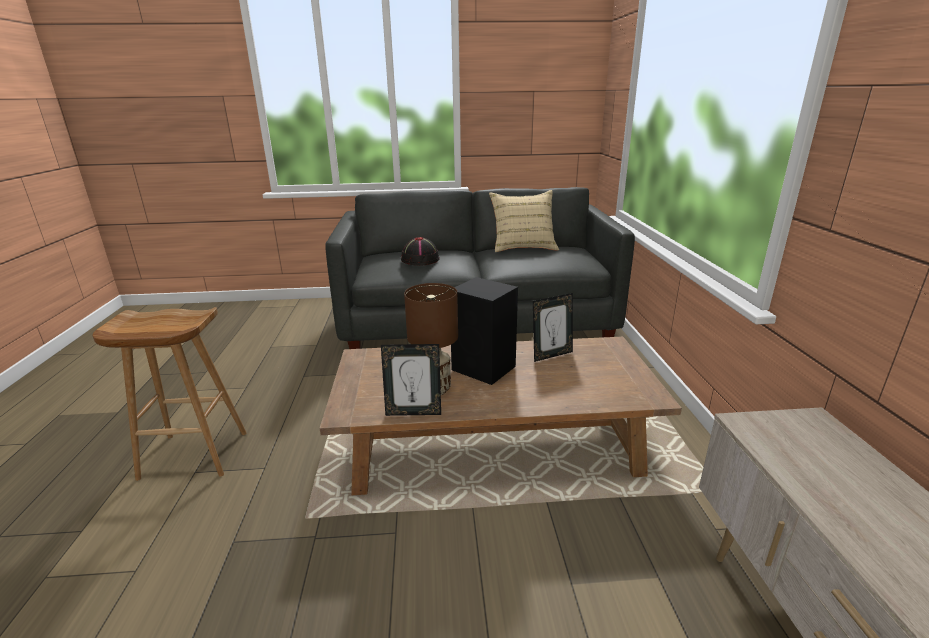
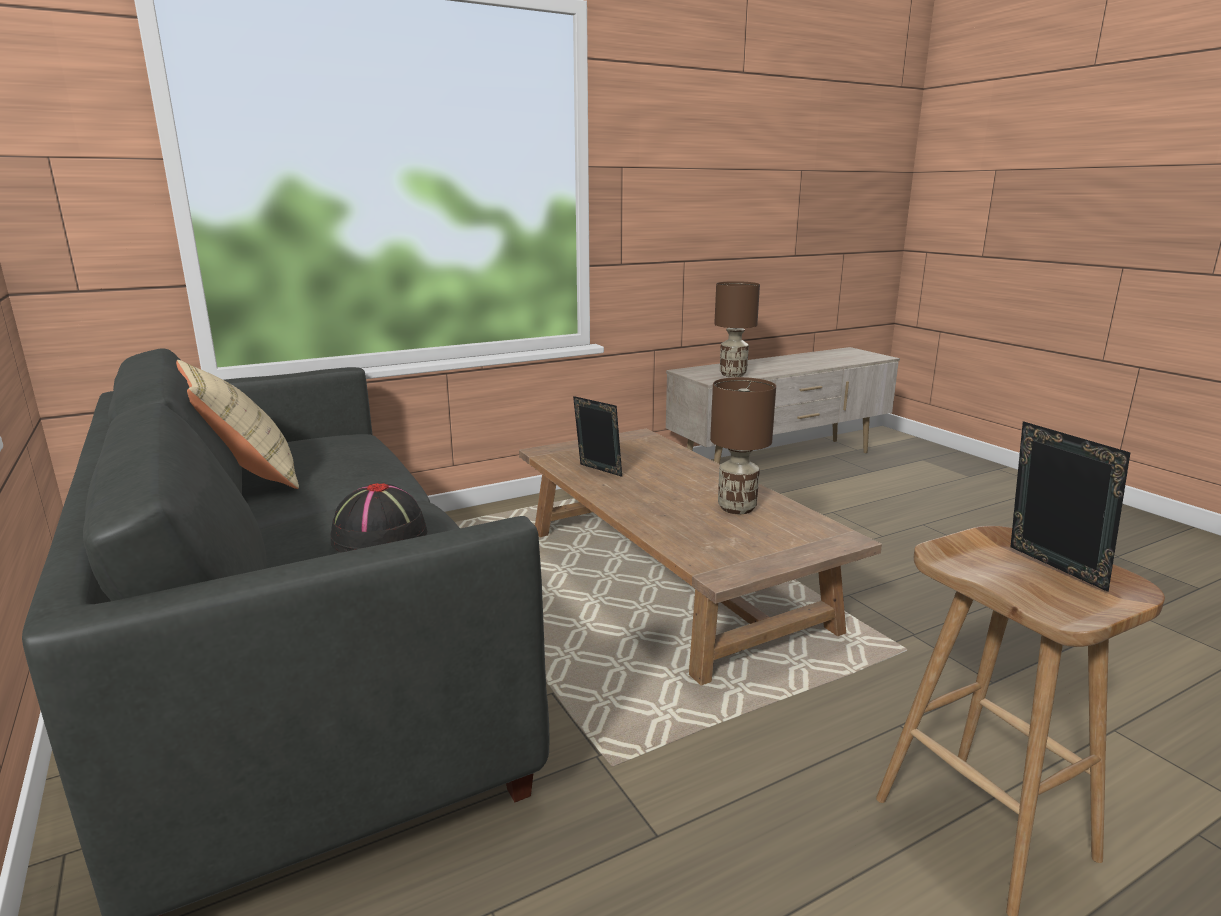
camera: 115 degrees left, 5 degrees down
(413, 412) = (789, 508): picture frame -> picture frame (1050, 570)
(485, 368) = (664, 494): black speaker -> none
(793, 456) = (732, 374): none -> brown table lamp

